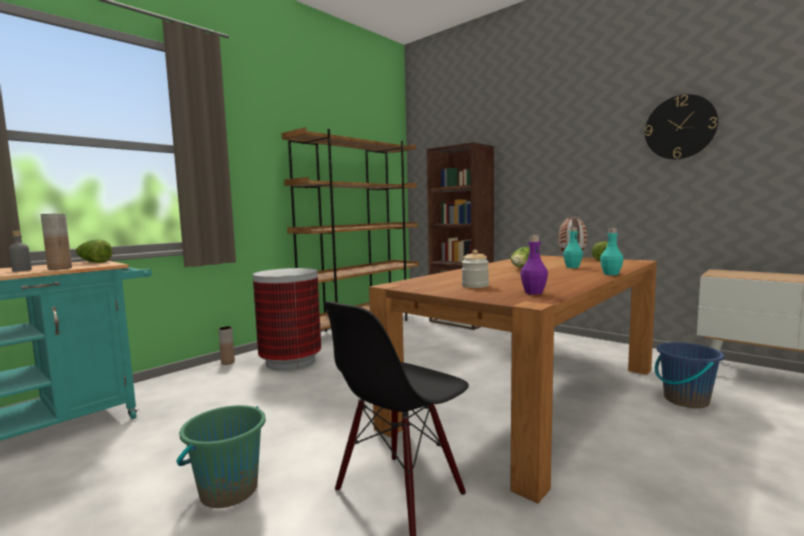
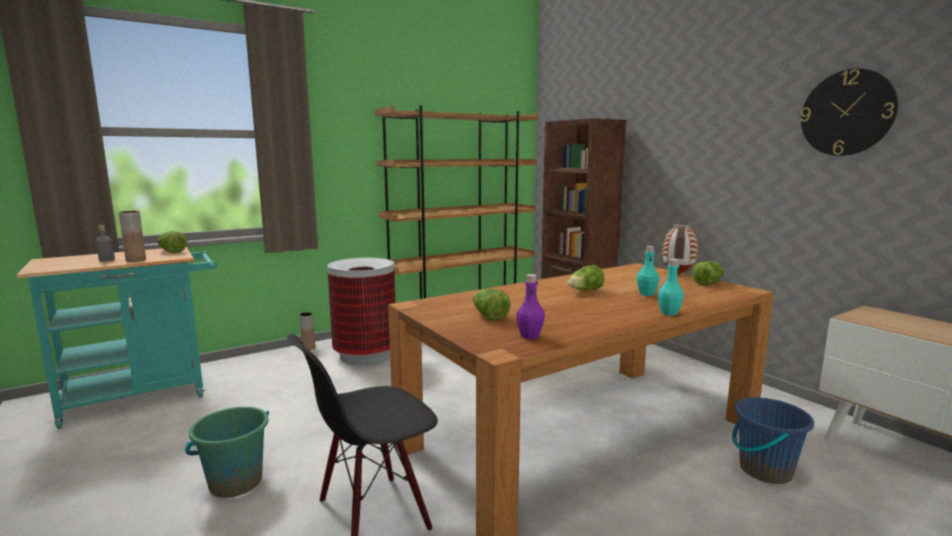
camera: 15 degrees right, 5 degrees up
(475, 286) = (489, 316): jar -> lettuce

